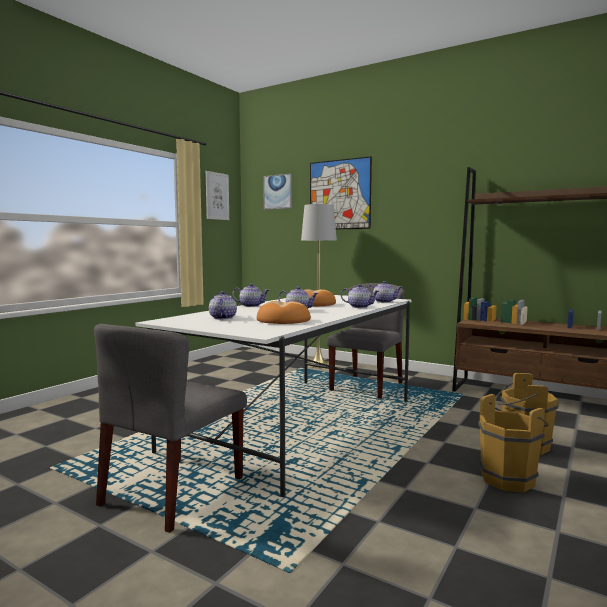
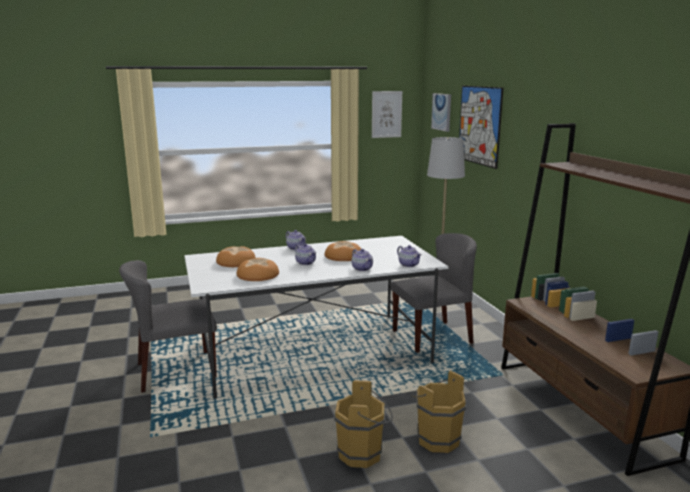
camera: 40 degrees right, 10 degrees up
(222, 318) = (235, 261): teapot -> bread

